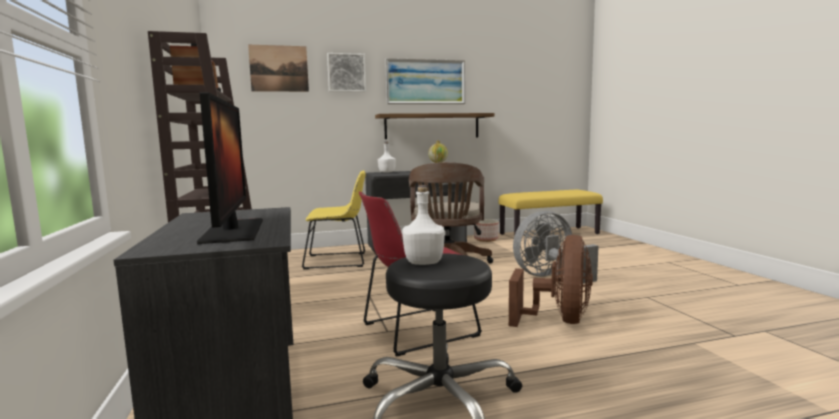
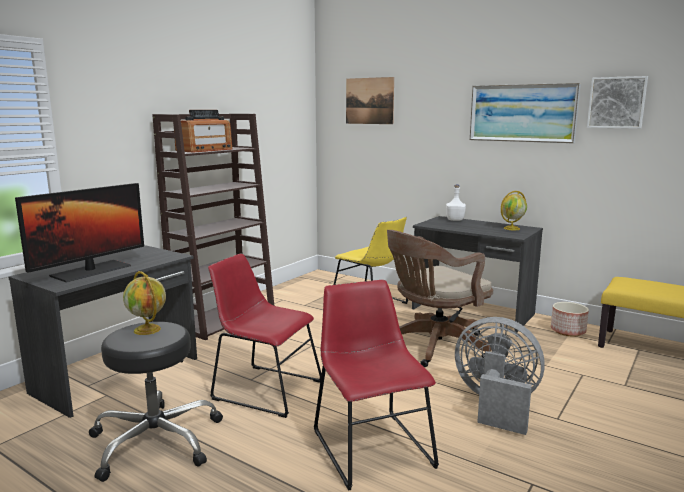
camera: 50 degrees right, 5 degrees up
(346, 73) = (430, 103): picture -> picture (617, 102)
(424, 262) = (148, 330): white bottle -> globe
(432, 126) = (525, 170): shelf -> none
(559, 320) = (370, 445): brown fan -> red chair

